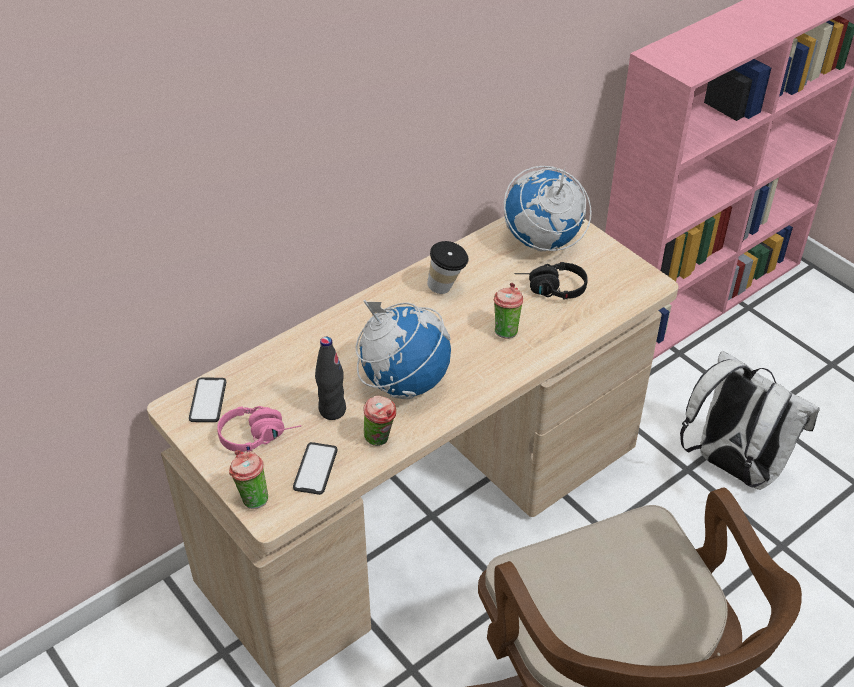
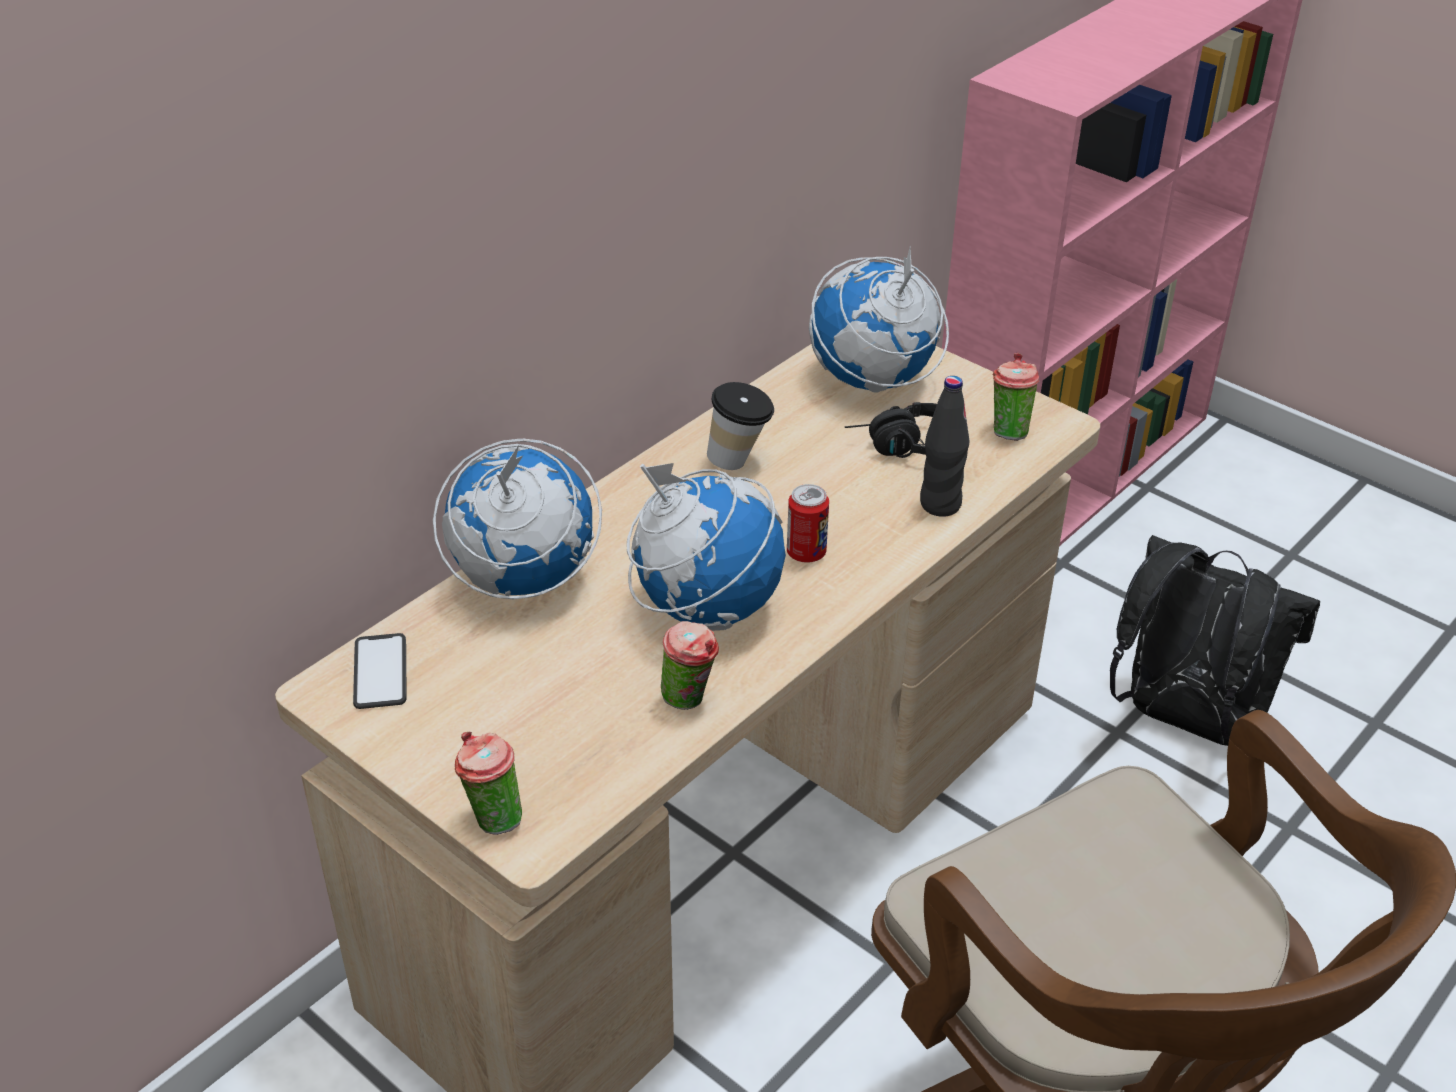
camera: 10 degrees left, 5 degrees down
(260, 435) = (483, 716): pink headphones -> none
(300, 351) = (522, 580): none -> globe
(315, 469) = (591, 758): phone -> none
(332, 410) = (597, 664): black bottle -> black bottle (940, 504)
(472, 354) = (806, 553): none -> can
(506, 330) = (850, 512): cup -> cup (1008, 430)
(732, 467) = (1185, 720): white backpack -> black backpack

